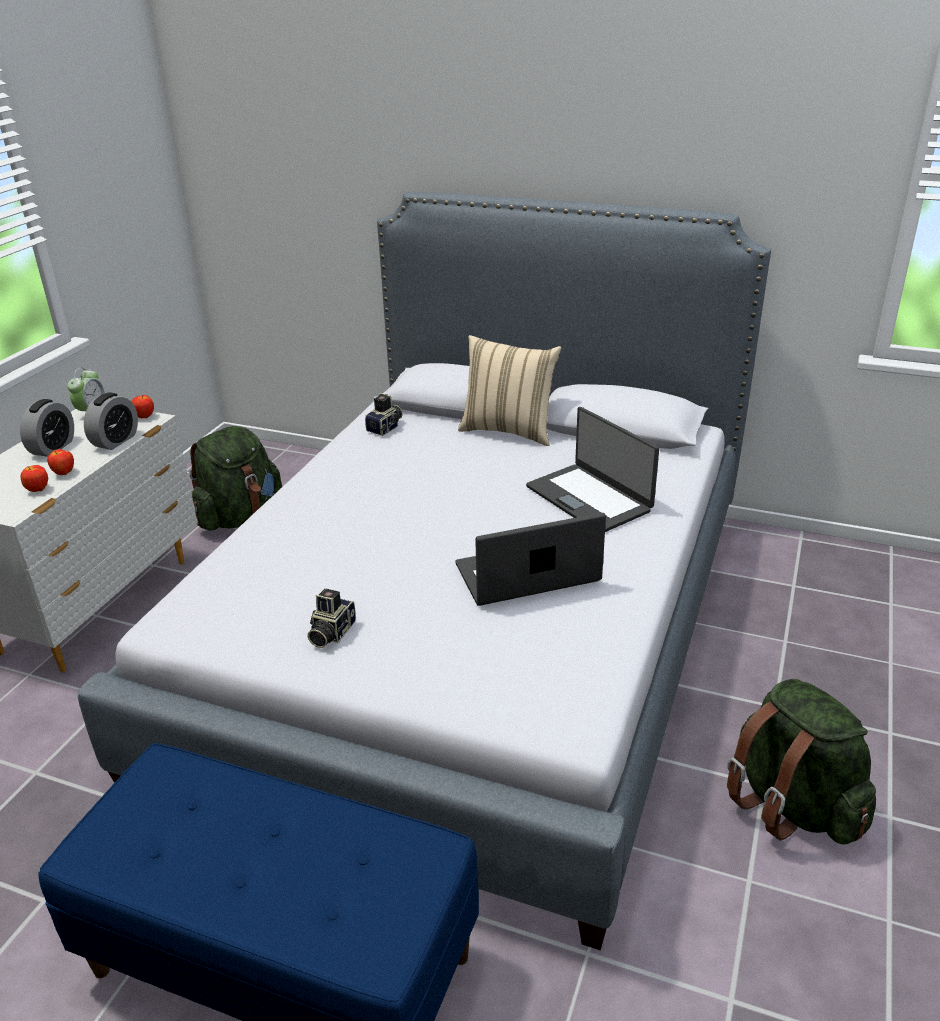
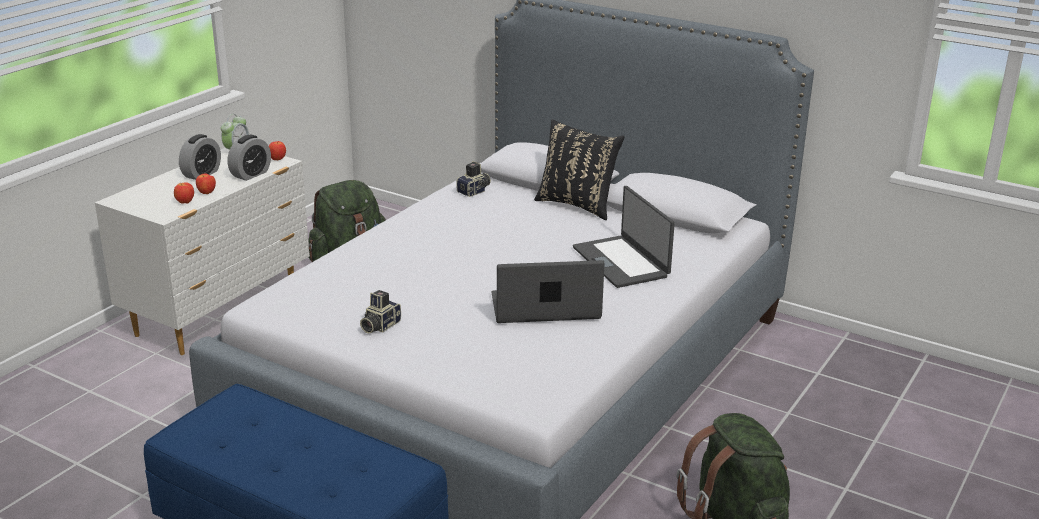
camera: 10 degrees right, 5 degrees down
(509, 430) = (577, 205): beige pillow -> black pillow

